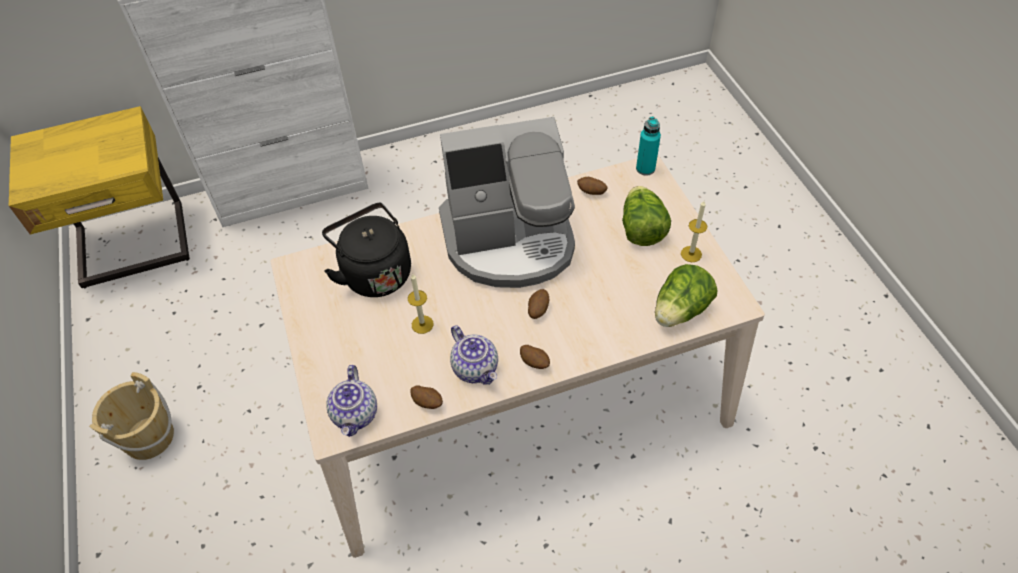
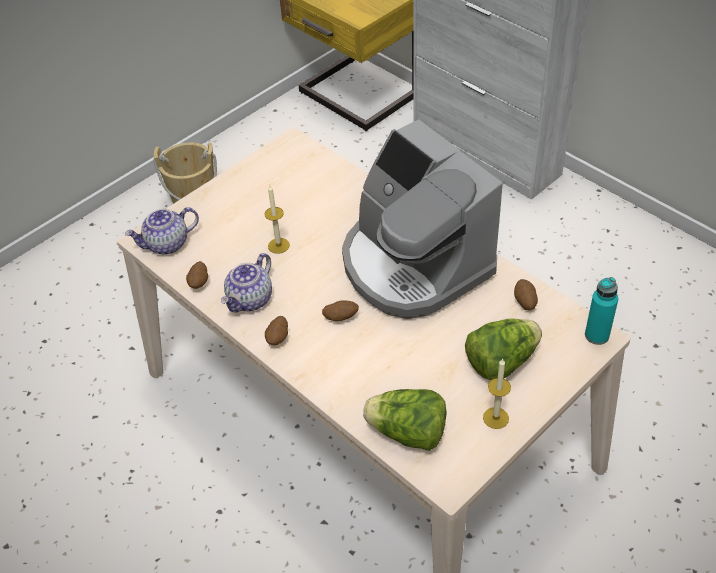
camera: 65 degrees right, 5 degrees down
(374, 272) = (317, 192): black kettle -> none

